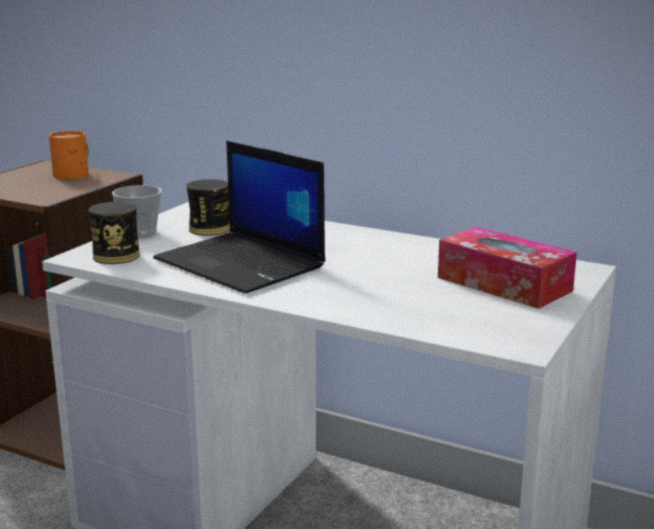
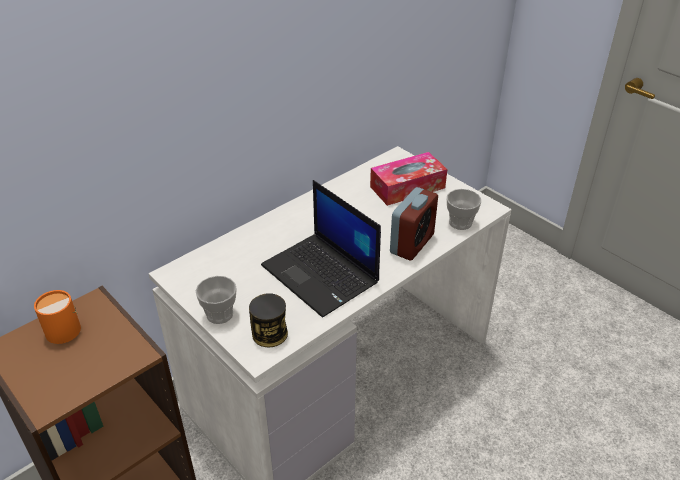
camera: 70 degrees left, 20 degrees up
(210, 229) = (236, 276): can -> none
(242, 263) = (322, 274): laptop -> laptop turned 75 degrees clockwise
(356, 303) = (412, 244): none -> alarm clock
(449, 329) = (460, 223): none -> cup

